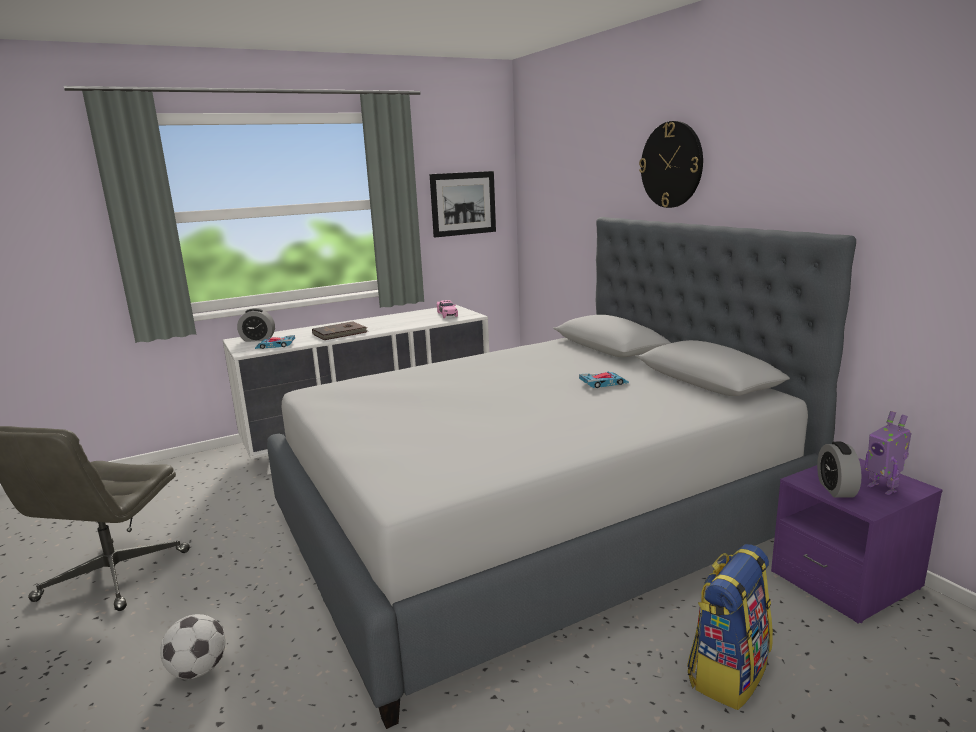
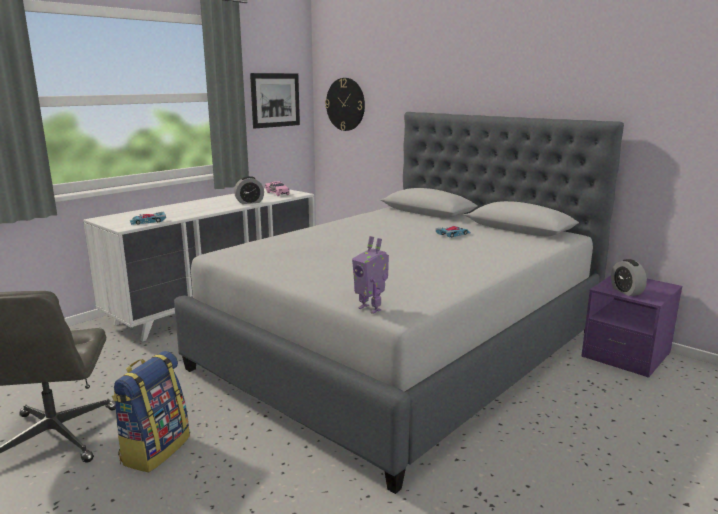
camera: 20 degrees left, 0 degrees up
(198, 670) = (206, 489): football -> none
(258, 339) = (122, 218): alarm clock -> alarm clock (249, 202)
(340, 333) = (198, 210): brown book -> none
(671, 165) = (471, 72): wall clock -> wall clock (345, 104)
(727, 672) = (593, 417): backpack -> backpack (155, 449)
(883, 488) = (651, 288): toy robot -> toy robot (370, 308)

